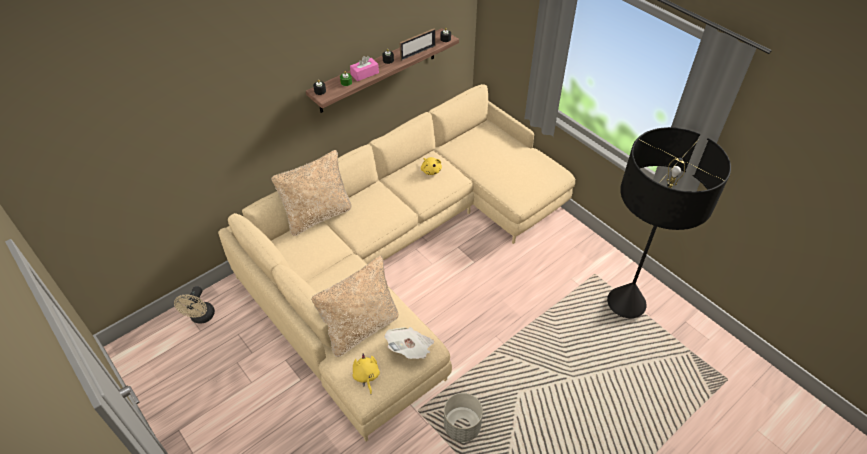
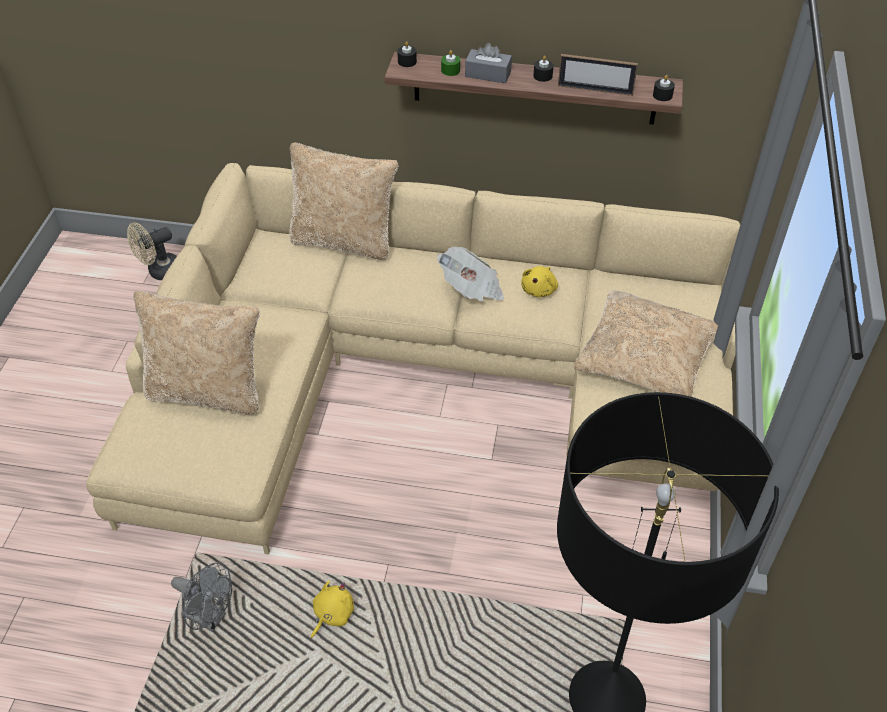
camera: 50 degrees right, 0 degrees up
(364, 74) = (488, 74): pink tissue box -> grey tissue box
(366, 376) = (142, 445): yellow plush toy -> yellow plush toy (332, 614)
(410, 349) = (219, 461): newspaper -> newspaper (472, 289)
(461, 426) = (210, 617): grey planter -> grey fan
(505, 165) = (646, 358): none -> beige pillow

